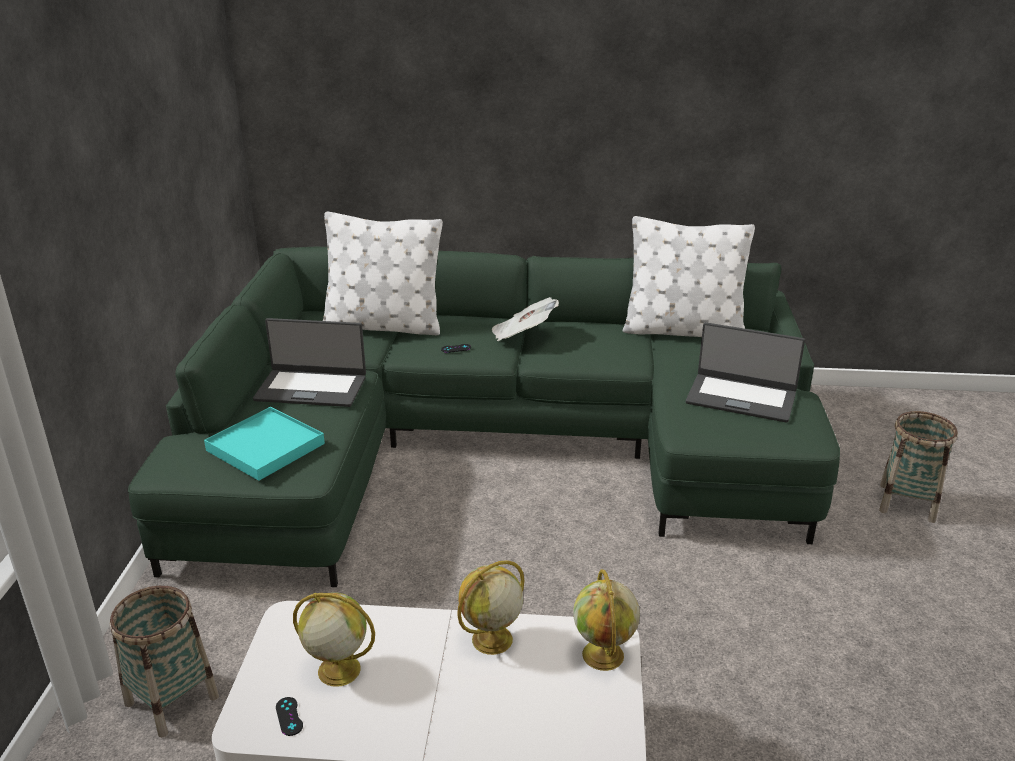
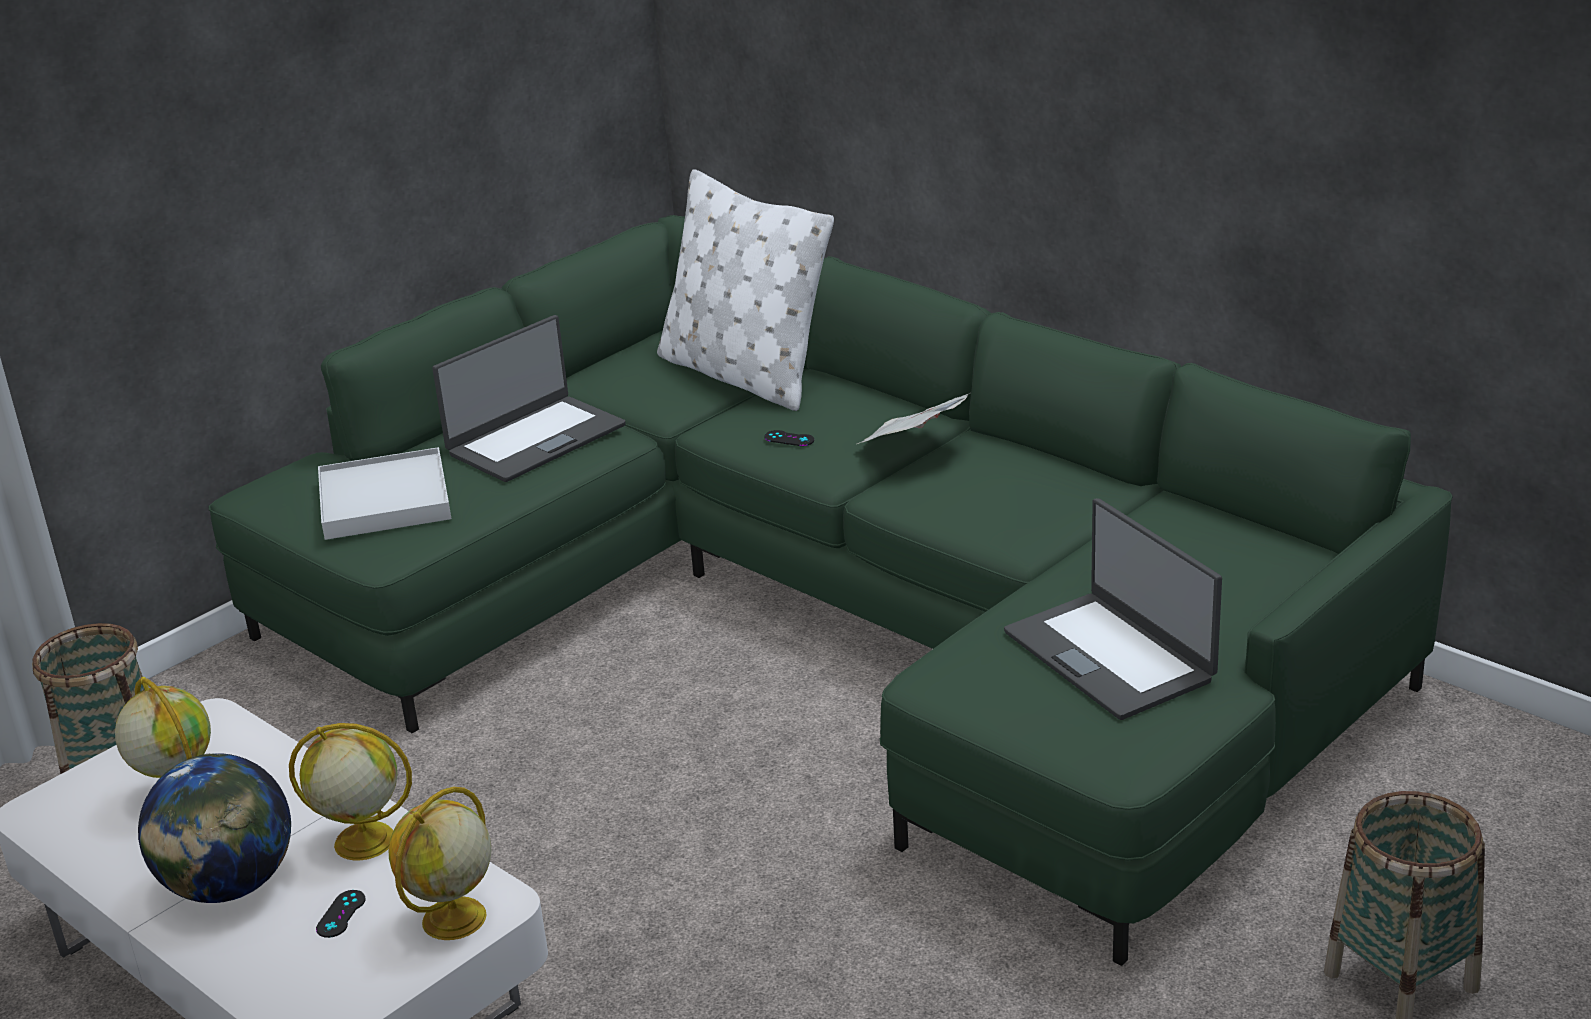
camera: 40 degrees right, 0 degrees up
(265, 447) = (384, 501): turquoise tray -> white tray
(289, 716) = (82, 821): black game controller -> black game controller (341, 914)
(311, 388) = (535, 439): laptop -> laptop turned 90 degrees counterclockwise
(448, 705) = (229, 886): none -> globe
(683, 330) = (1193, 516): white pillow -> none

